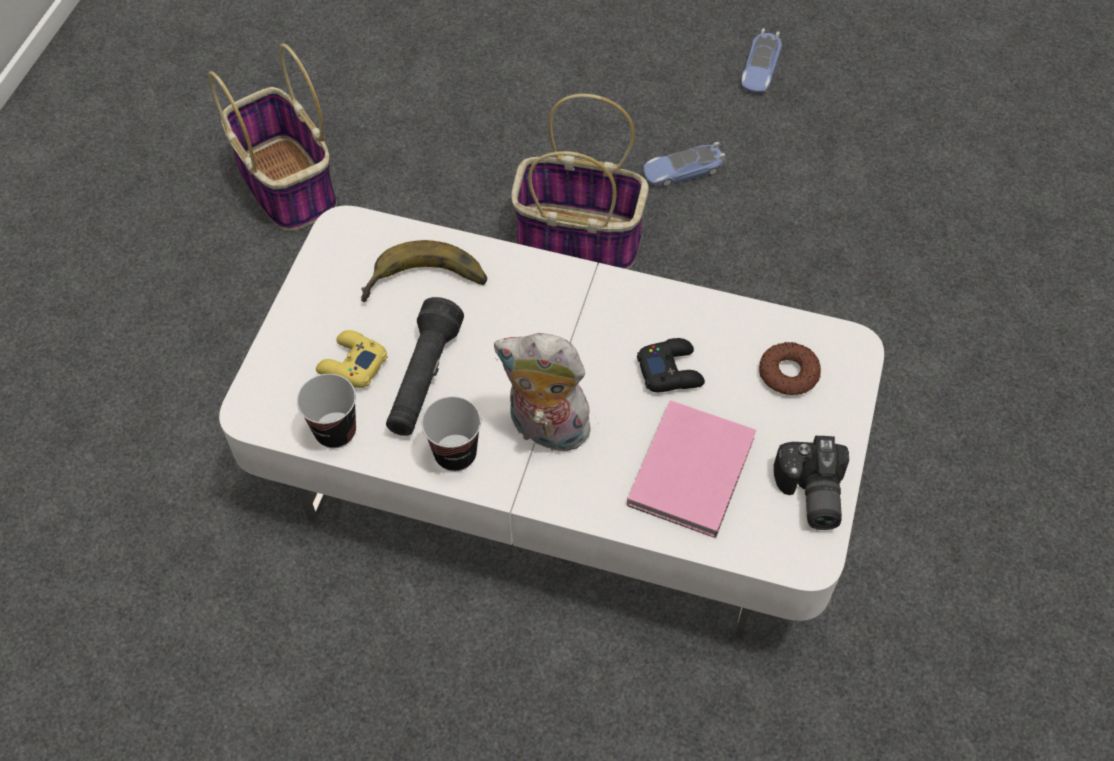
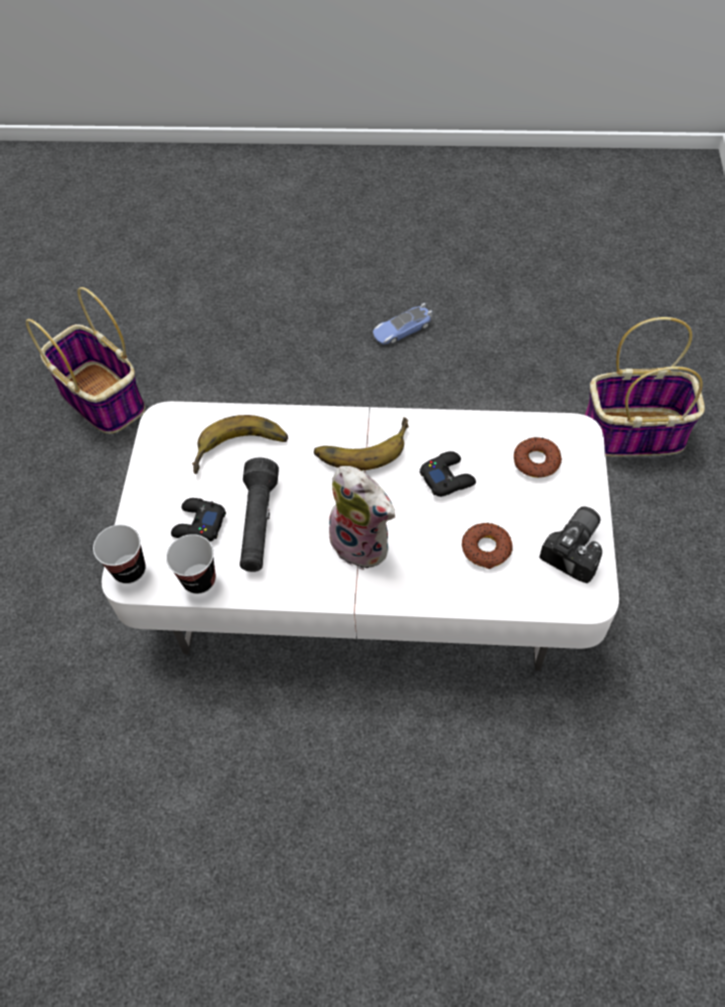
camera: 10 degrees left, 0 degrees up
(352, 364) = (198, 524): yellow game controller -> black game controller
(455, 454) = (299, 577): cup -> cup (129, 570)
(545, 430) = (364, 543): plush toy -> plush toy turned 150 degrees counterclockwise
(575, 307) = (361, 445): none -> banana
(576, 240) = (336, 396): basket -> basket (632, 433)
(694, 469) = (486, 549): pink book -> donut
(760, 69) = (439, 244): toy car -> none
(809, 494) = (577, 549): camera -> camera turned 135 degrees counterclockwise

